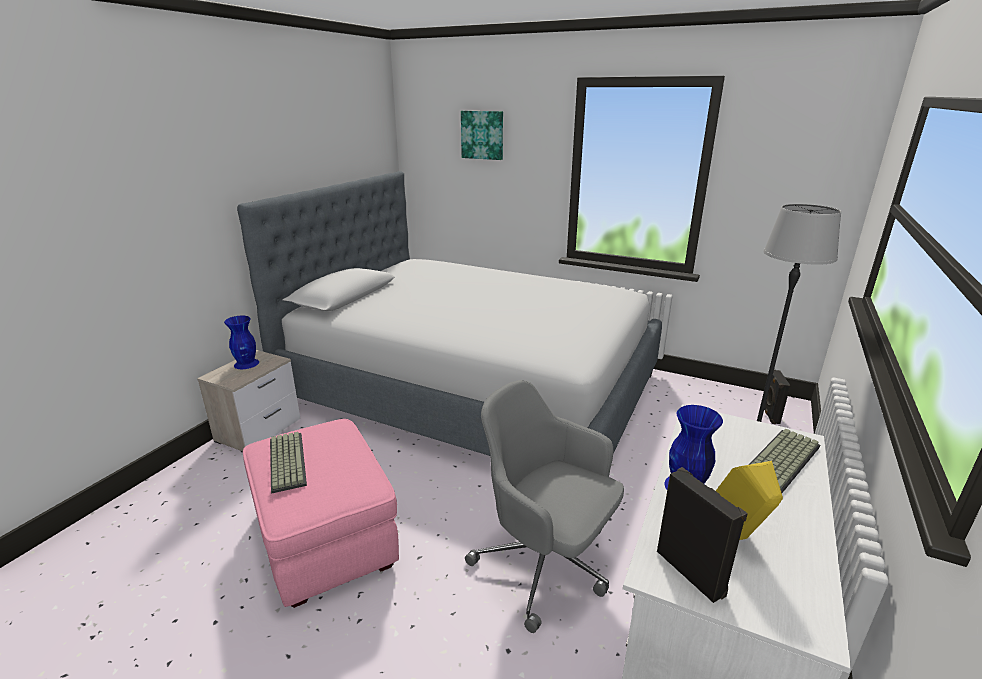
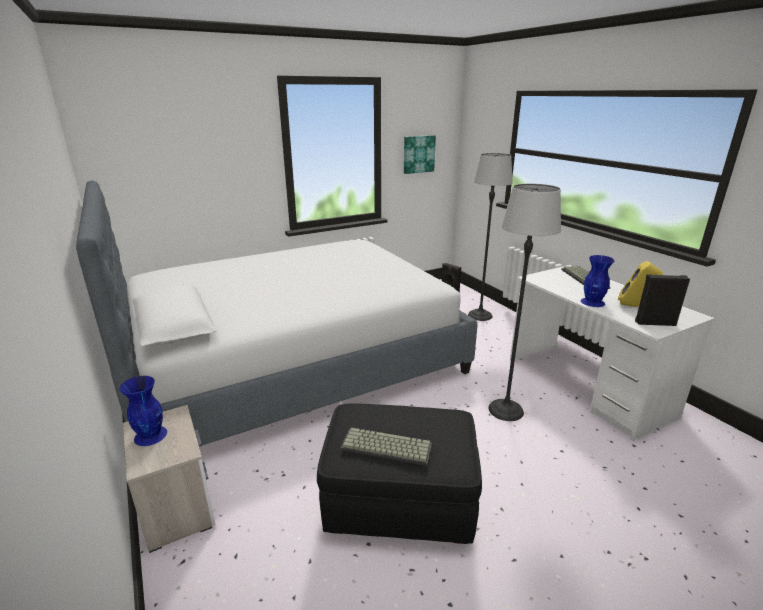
camera: 55 degrees left, 0 degrees up
(325, 537) = (398, 502): pink ottoman -> black ottoman
(482, 135) = (189, 131): picture -> picture (418, 154)
(546, 564) = (505, 410): grey office chair -> floor lamp

